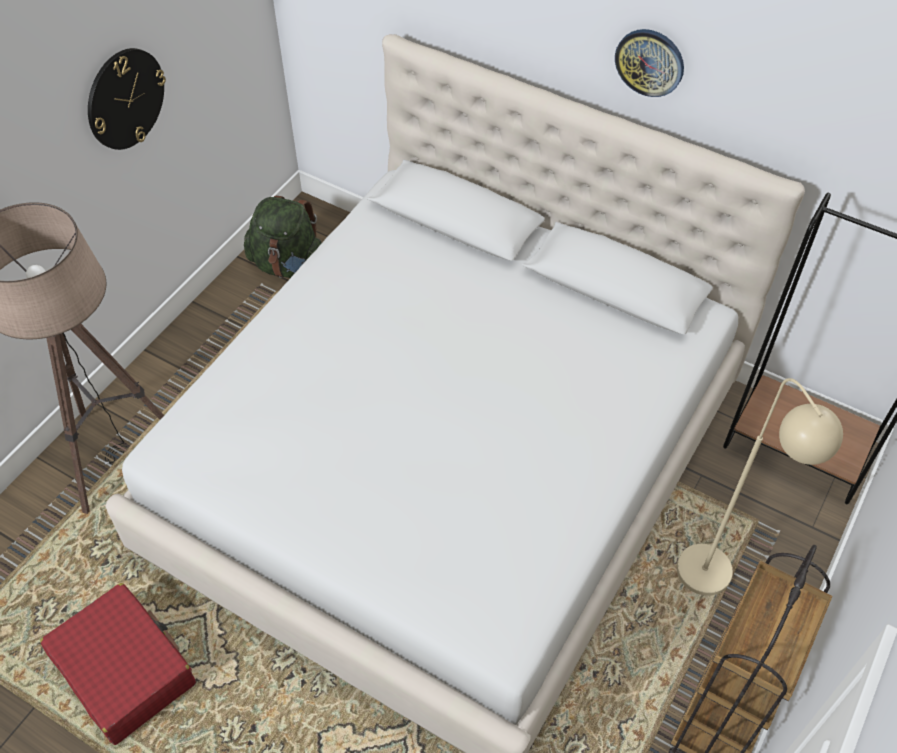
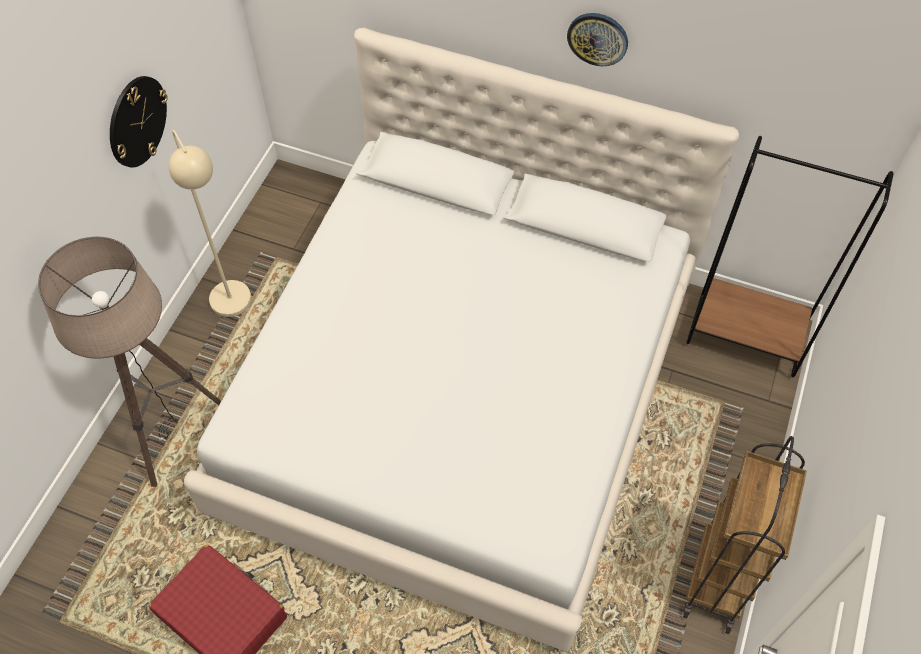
camera: 10 degrees left, 5 degrees up
(289, 265) = (282, 232): green backpack -> none
(712, 586) = (696, 463): beige floor lamp -> beige floor lamp (236, 309)

